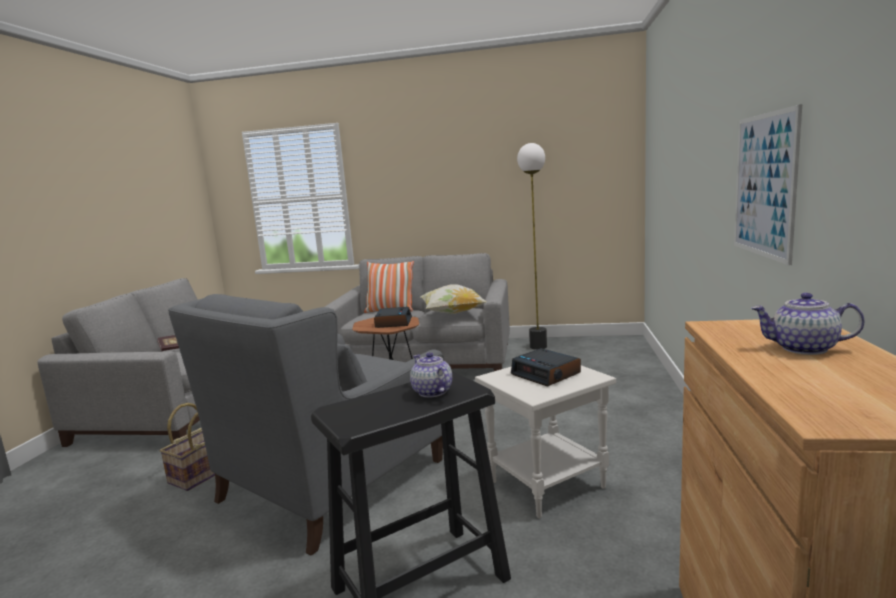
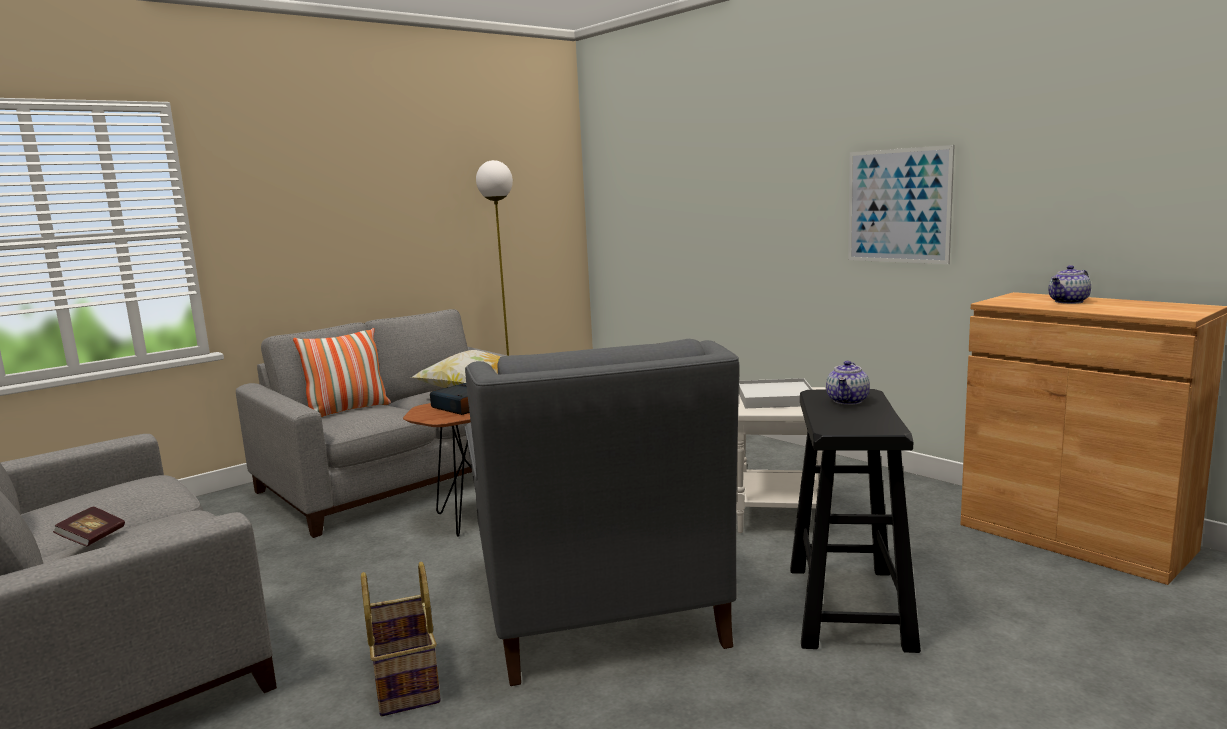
camera: 50 degrees left, 0 degrees up
(431, 392) = (848, 401): teapot -> teapot turned 75 degrees counterclockwise
(546, 374) = (776, 398): alarm clock -> white tray

